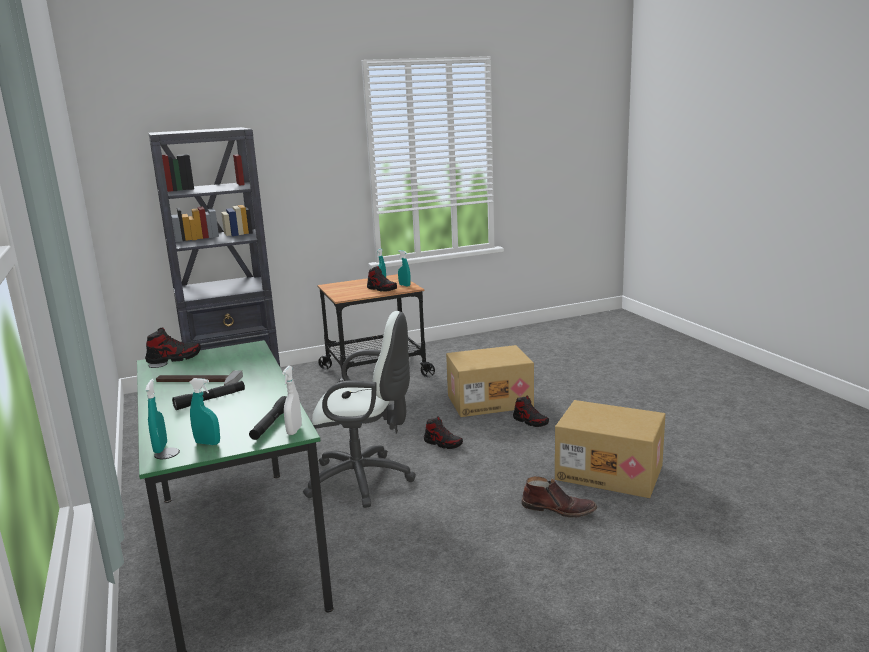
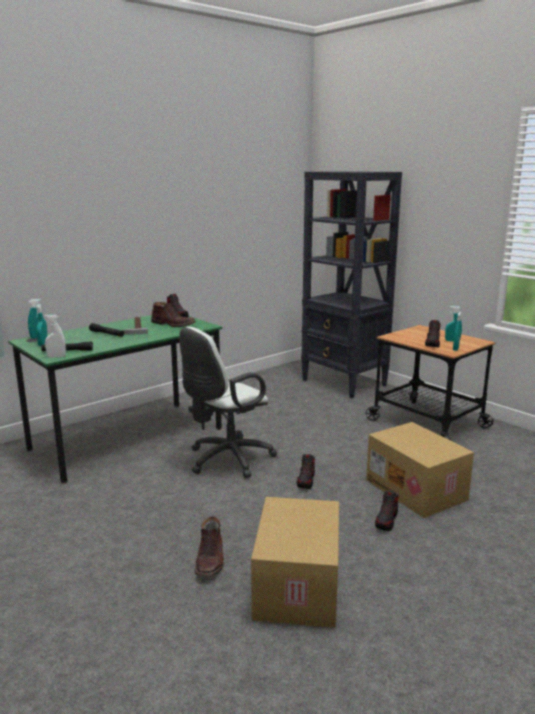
camera: 70 degrees right, 0 degrees up
(218, 362) = (173, 324): none -> brown boot
(365, 480) = (226, 460): white office chair -> white office chair turned 60 degrees clockwise

